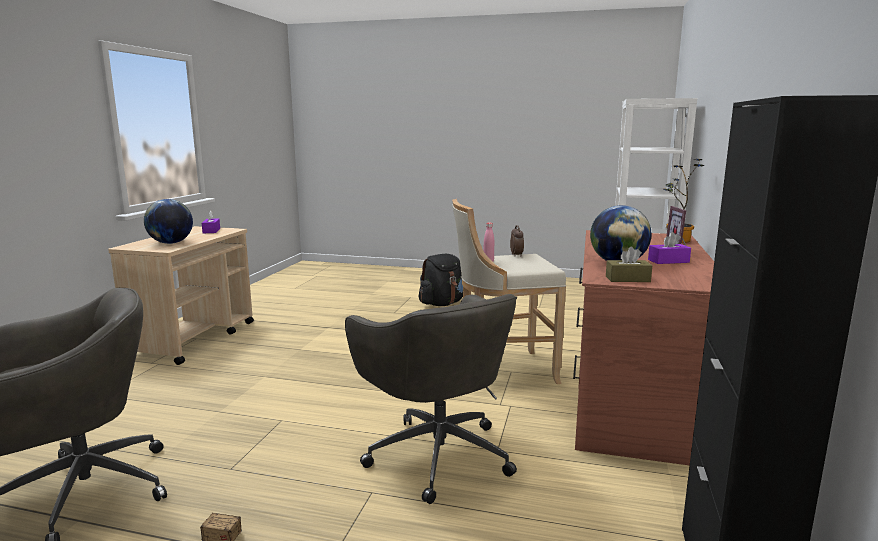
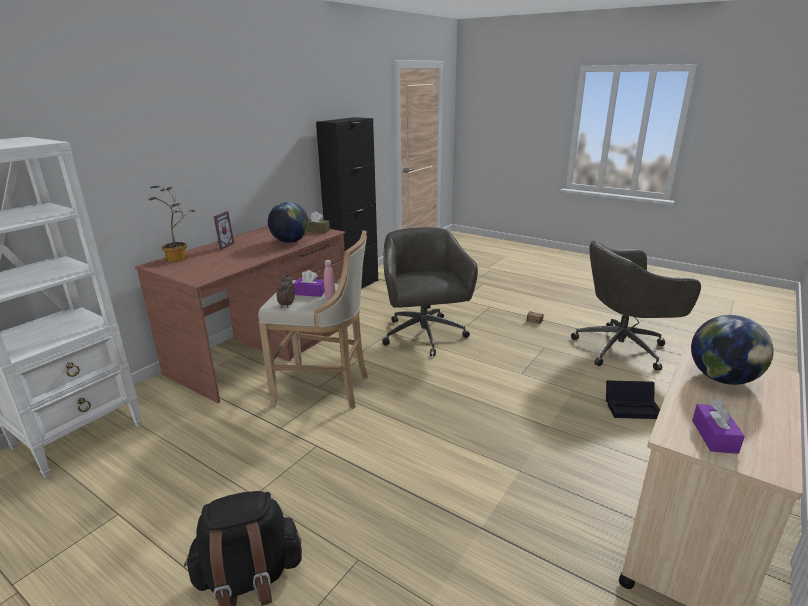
camera: 160 degrees left, 10 degrees up
(157, 405) = (633, 407): none -> black storage box
(668, 261) = (256, 239): purple tissue box -> purple tissue box (310, 293)

